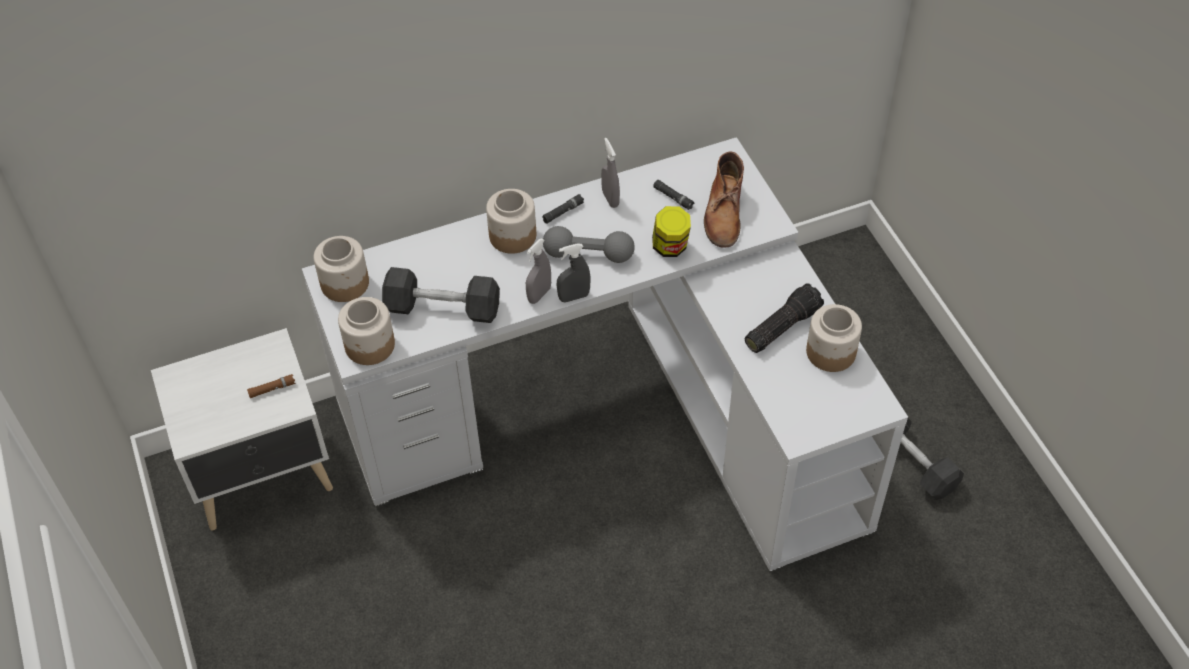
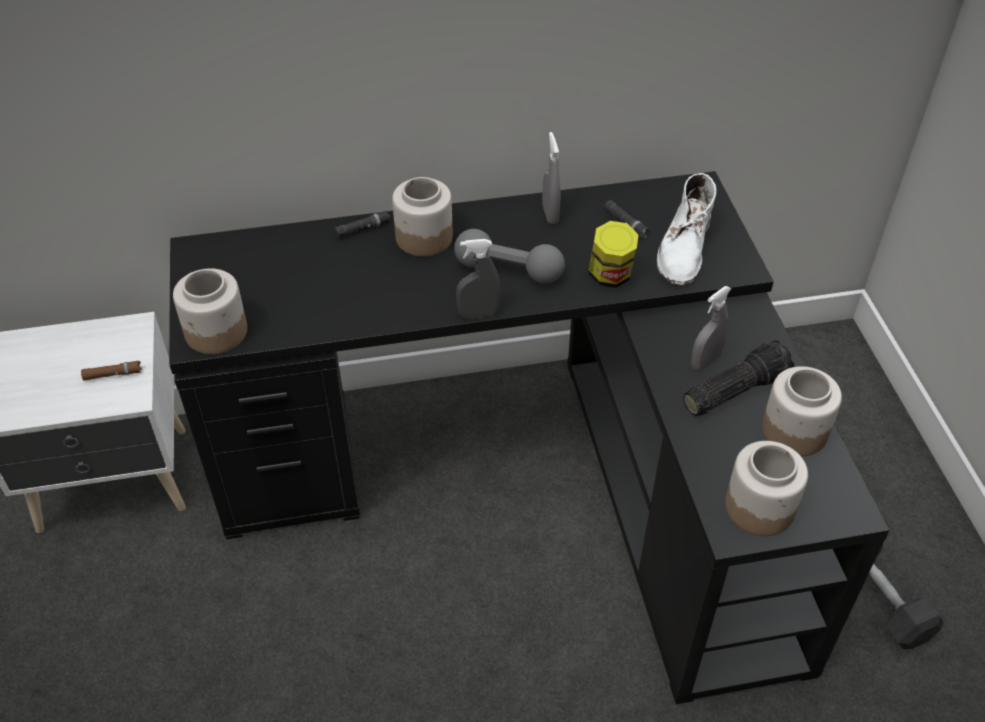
camera: 10 degrees right, 5 degrees down
(345, 283) = (213, 260): jar -> jar (760, 507)
(443, 308) = (317, 303): black dumbbell -> none
(539, 295) = (437, 305): grey spray bottle -> grey spray bottle (705, 362)
(563, 212) = (490, 221): black flashlight -> black flashlight (363, 229)
(622, 409) = (536, 475): white desk -> black desk
(724, 213) = (684, 249): brown boot -> white boot

